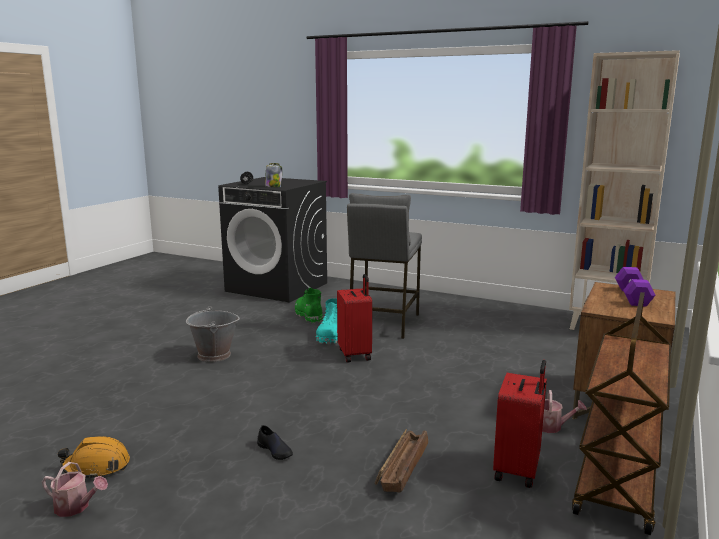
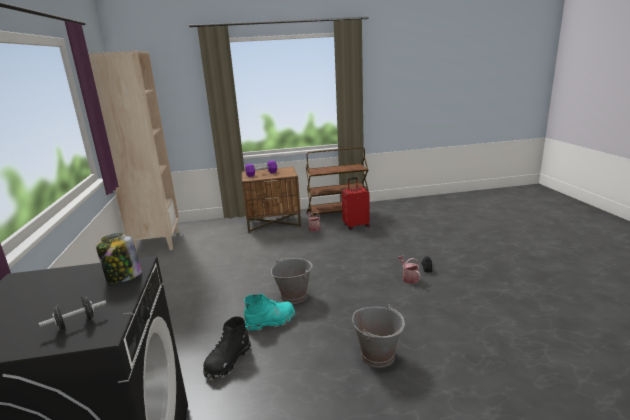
camera: 125 degrees left, 5 degrees up
(76, 507) = (539, 284): watering can -> watering can (409, 278)
(96, 467) = (524, 298): orange hard hat -> none
(309, 316) = (227, 362): green boot -> black boot
(355, 354) = (294, 296): red suitcase -> grey bucket
(383, 323) = (215, 312): grey stool -> none
(402, 468) = (389, 241): crate -> none

